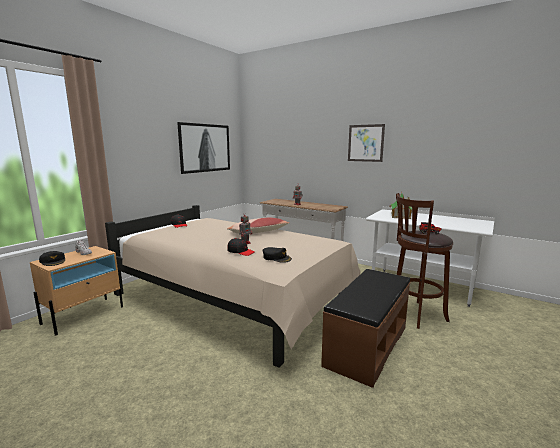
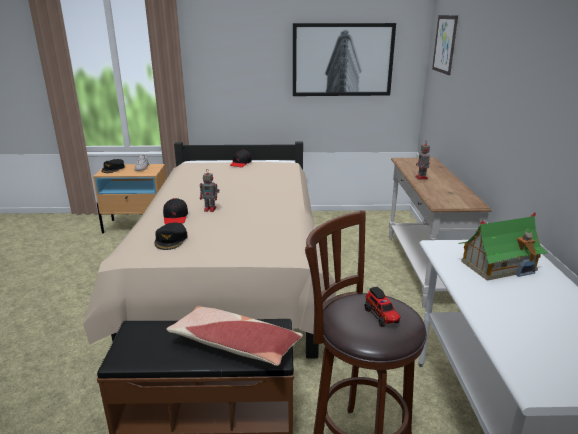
camera: 55 degrees right, 10 degrees up
(258, 232) = (264, 202): pillow -> pillow (234, 345)
(365, 143) = (536, 81): picture -> picture (444, 44)

